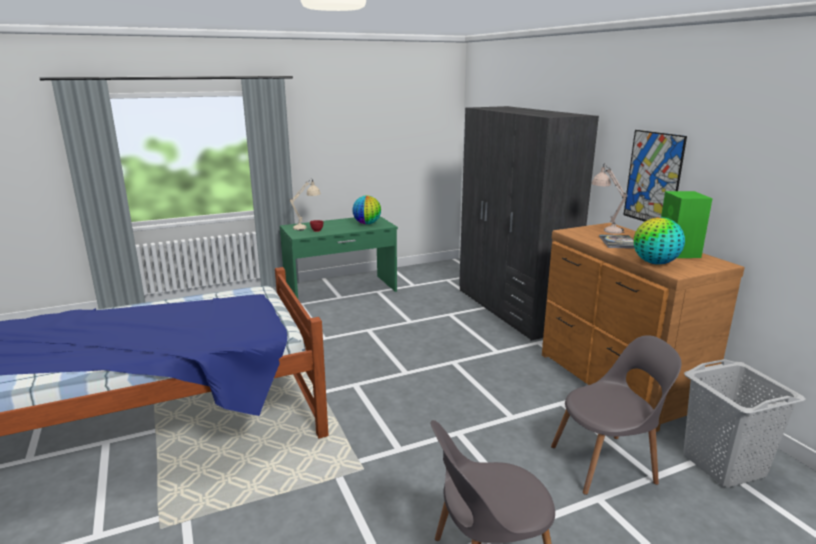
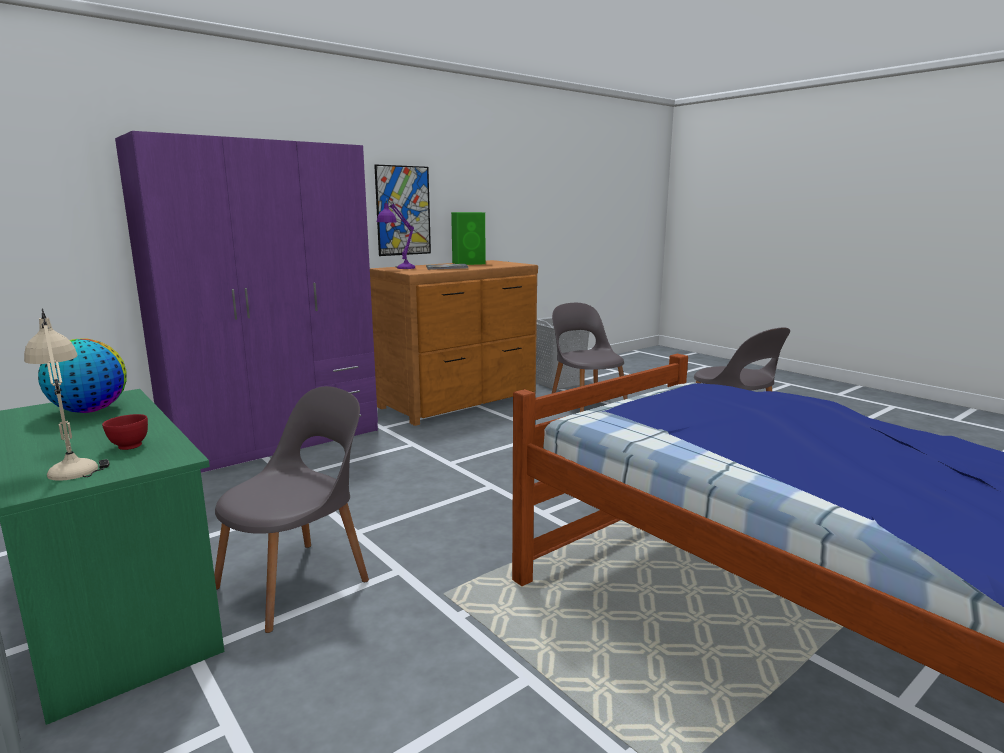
camera: 105 degrees left, 5 degrees down
(332, 318) = (298, 581): none -> grey chair
(512, 309) = (276, 441): grey wardrobe -> purple wardrobe
(605, 229) = (397, 268): beige table lamp -> purple table lamp
(655, 263) = (502, 265): globe -> none

